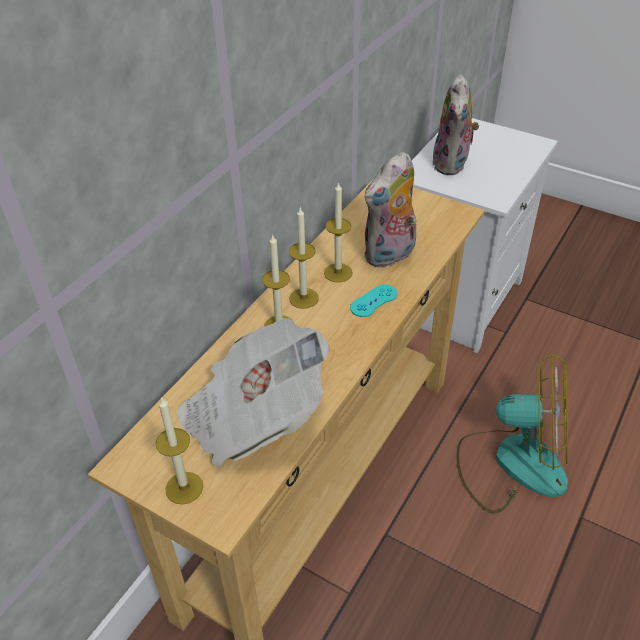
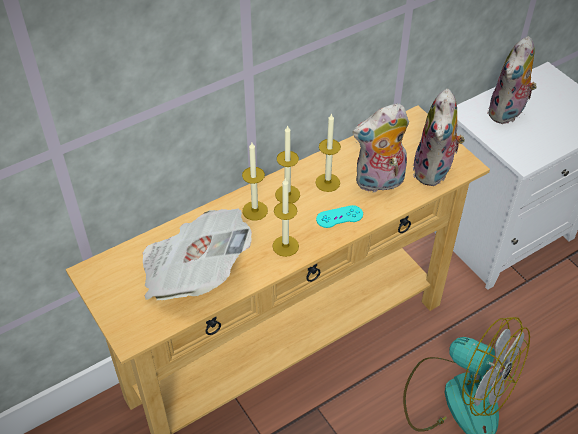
camera: 25 degrees right, 5 degrees up
(184, 488) = (119, 305): candle -> candle (285, 246)
(436, 228) = (434, 171): none -> plush toy

